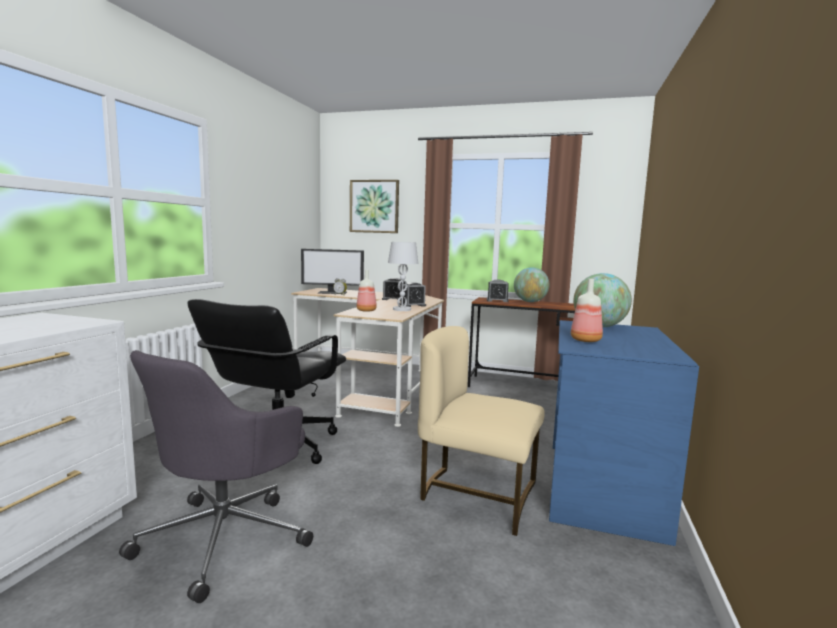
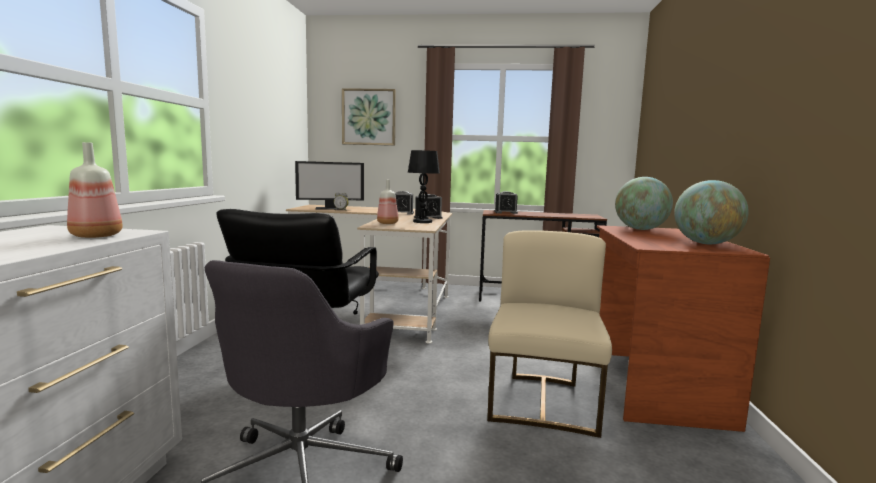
camera: 10 degrees left, 0 degrees up
(402, 309) = (422, 222): white table lamp -> black table lamp
(477, 494) = (543, 402): beige chair -> beige chair turned 90 degrees clockwise
(530, 302) = (537, 213): globe -> globe (706, 244)
(585, 340) = (646, 240): bottle -> bottle (97, 235)
(600, 487) = (652, 385): blue desk -> brown desk

